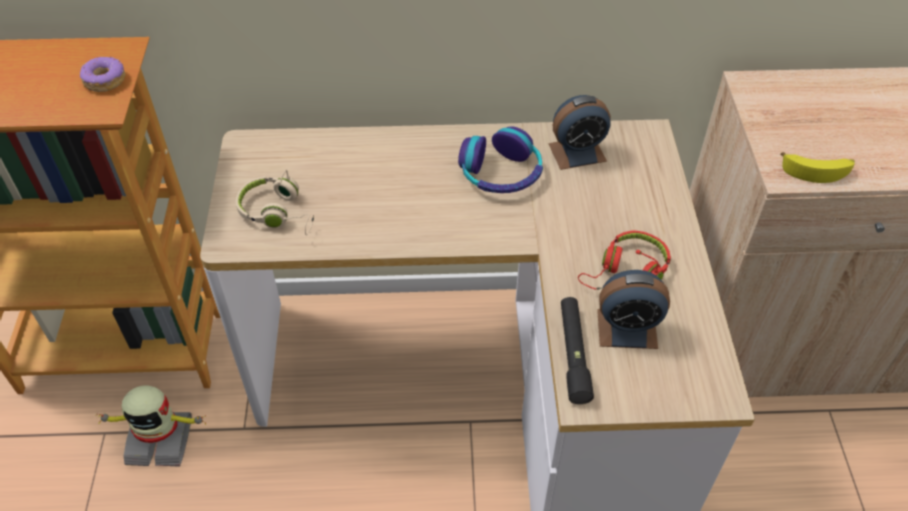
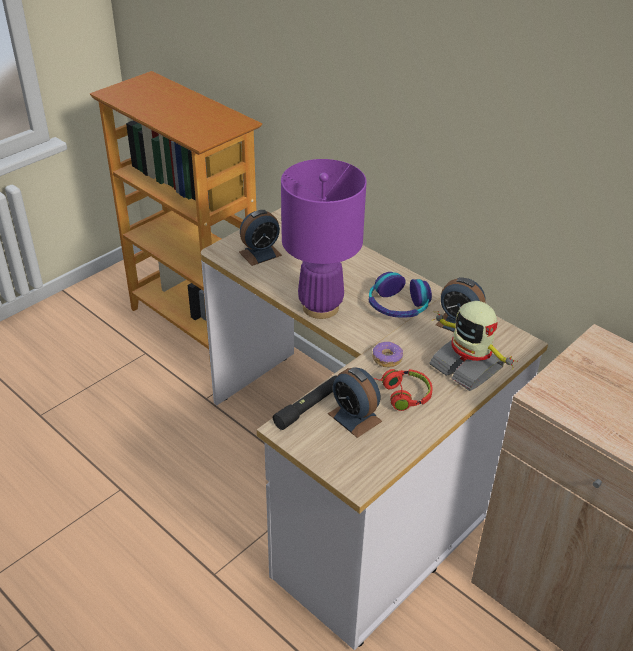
camera: 45 degrees right, 10 degrees down
(104, 80) = (217, 131): donut -> donut (387, 358)
(160, 439) = (164, 374): toy robot -> toy robot (467, 366)
(278, 213) = (260, 253): beige headphones -> alarm clock
(430, 230) = (320, 307): none -> purple table lamp
(817, 170) = (567, 406): banana -> none

